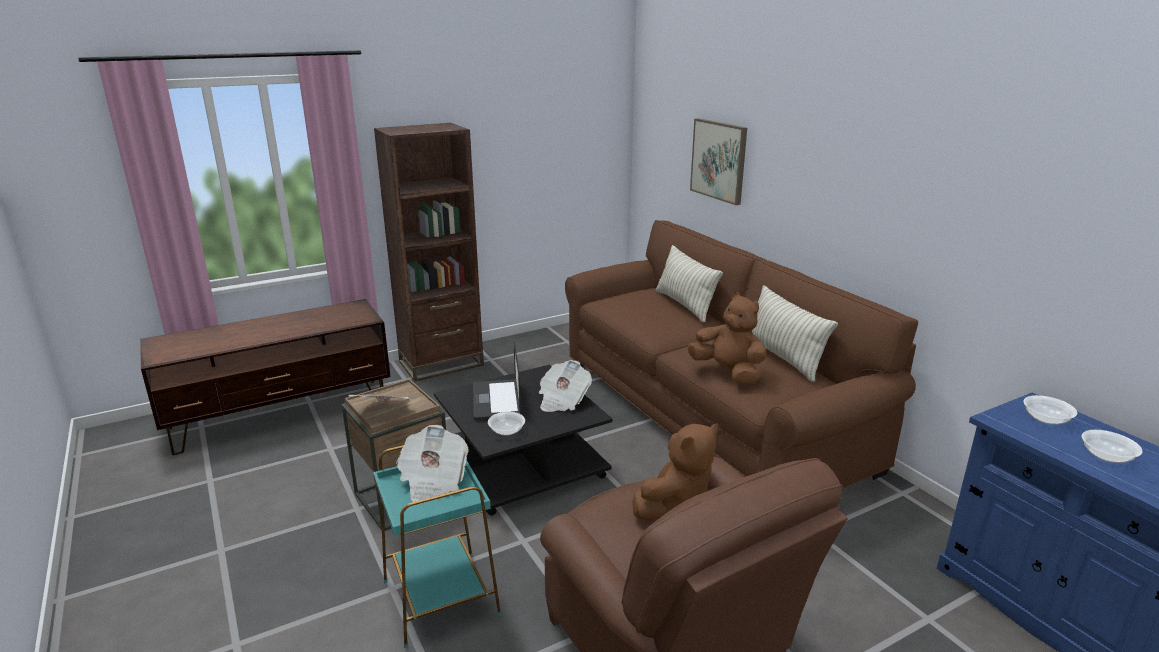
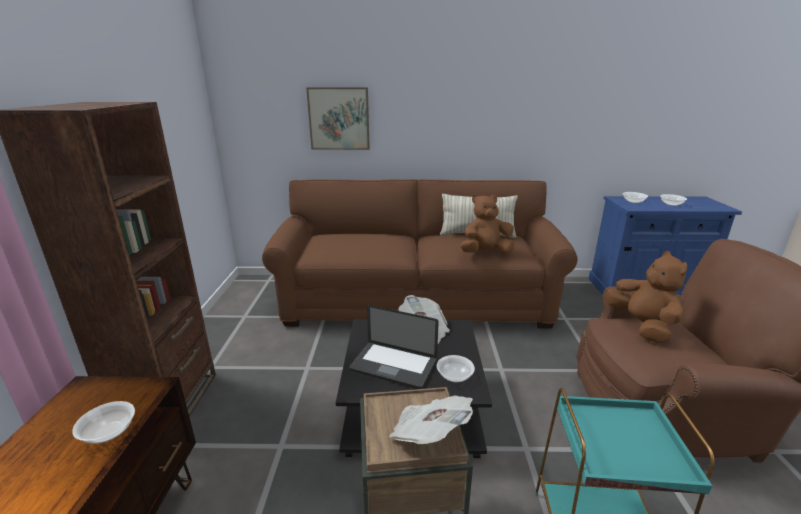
camera: 60 degrees left, 0 degrees up
(329, 325) = (109, 432): none -> bowl
(433, 481) = (601, 433): newspaper -> none
(684, 305) = (367, 234): pillow -> none

